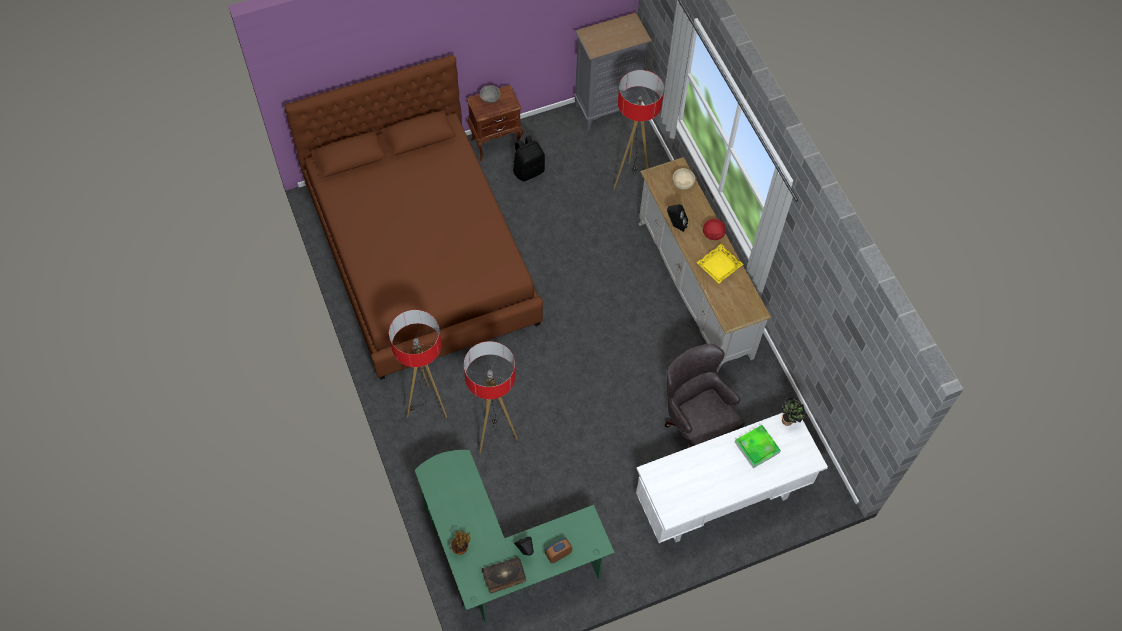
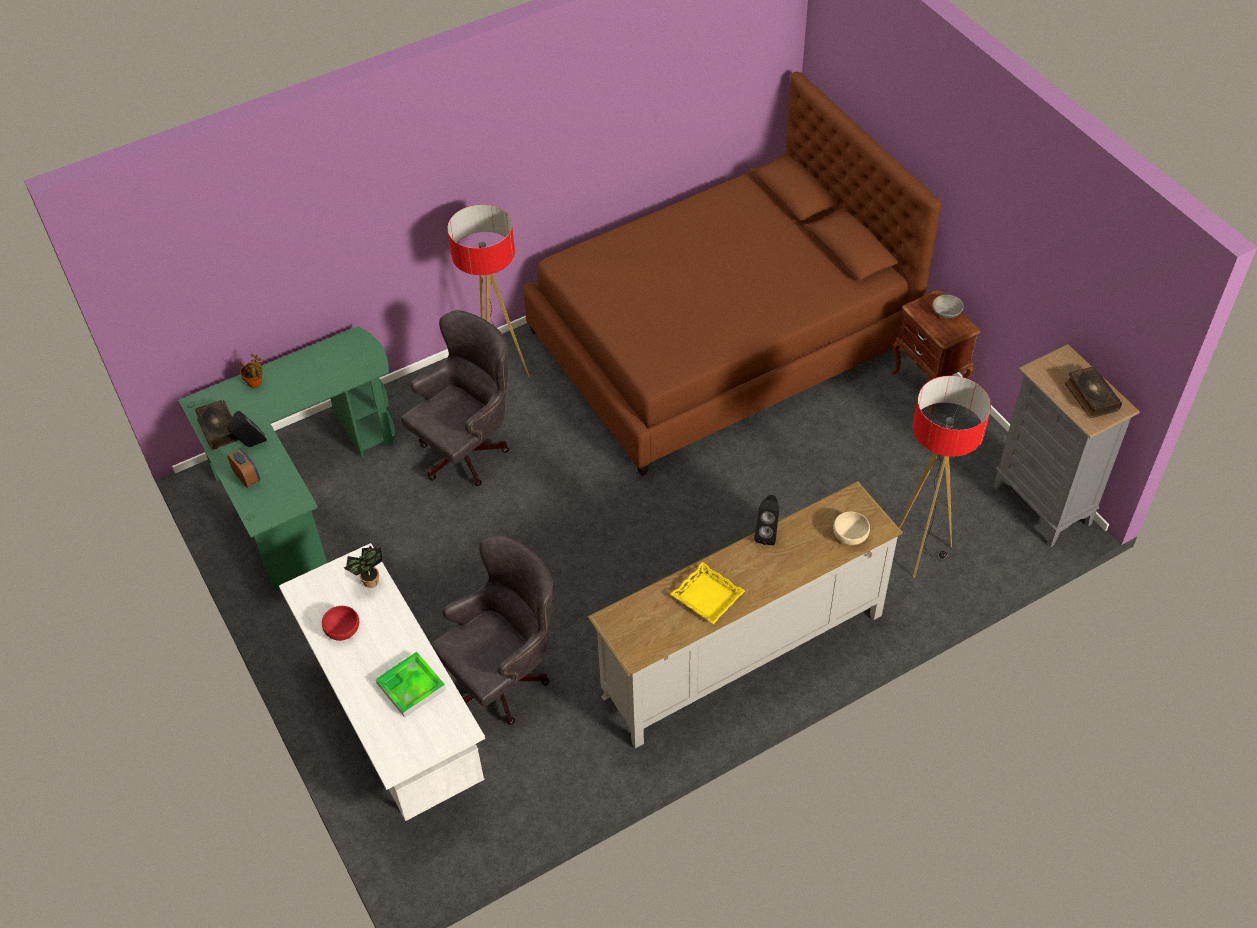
camera: 85 degrees right, 10 degrees down
(494, 435) = (467, 451): floor lamp -> grey office chair
(528, 170) = (894, 428): black backpack -> none
(621, 31) = (1090, 397): none -> book
(713, 233) = (765, 584): red bowl -> red bowl (342, 630)
(788, 421) = (459, 726): potted plant -> potted plant (370, 583)

